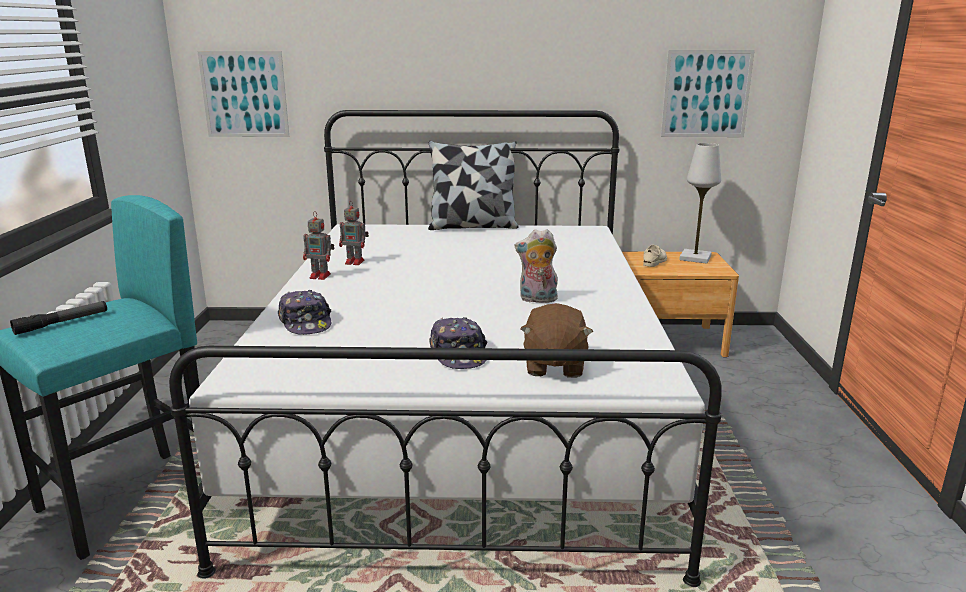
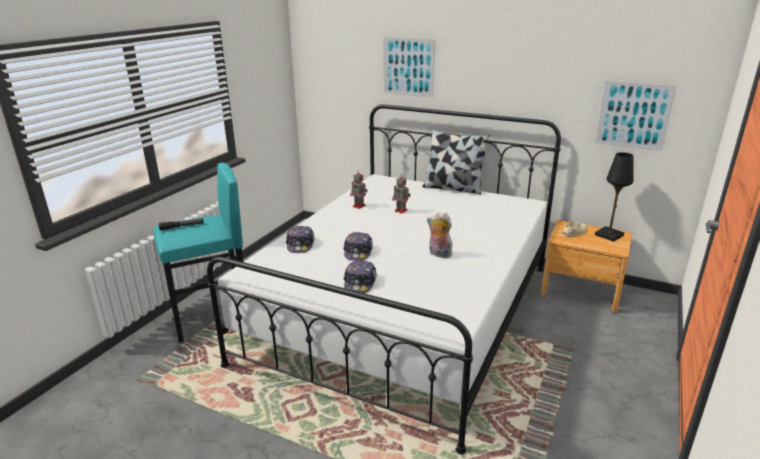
camera: 25 degrees right, 5 degrees up
(244, 94) = (329, 89): picture -> picture (408, 67)
(321, 276) = (333, 213): toy robot -> toy robot (401, 211)
(413, 316) = (358, 252): none -> cap
(553, 365) = (404, 302): brown plush toy -> none
(695, 258) = (609, 235): white table lamp -> black table lamp

